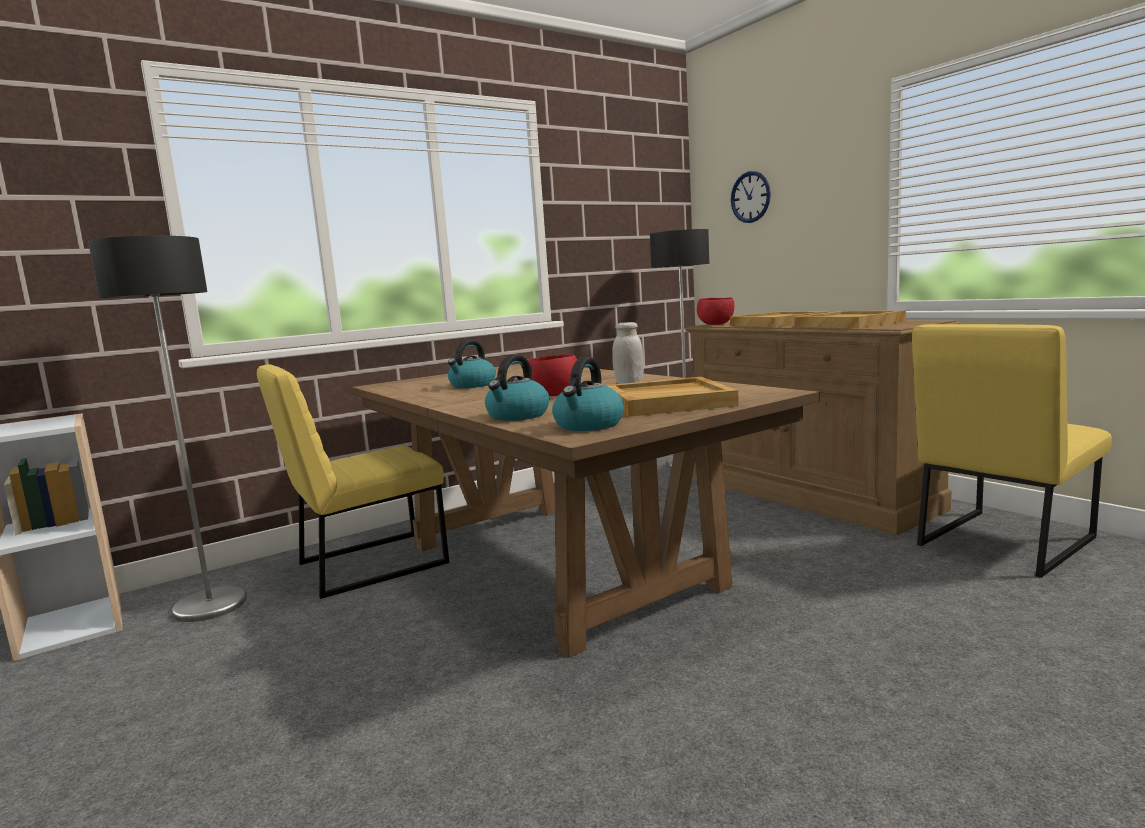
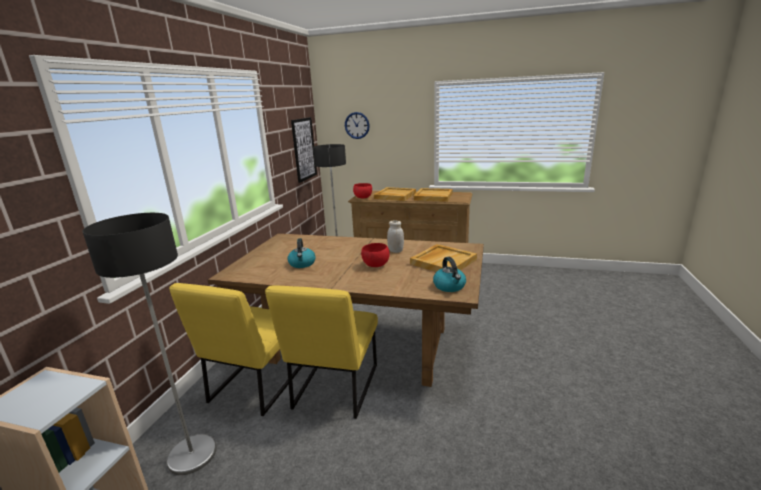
camera: 40 degrees left, 10 degrees up
(517, 416) = (400, 286): kettle -> none
(647, 242) = (304, 149): none -> picture
(1001, 542) = (498, 278): yellow chair -> yellow chair (335, 387)

